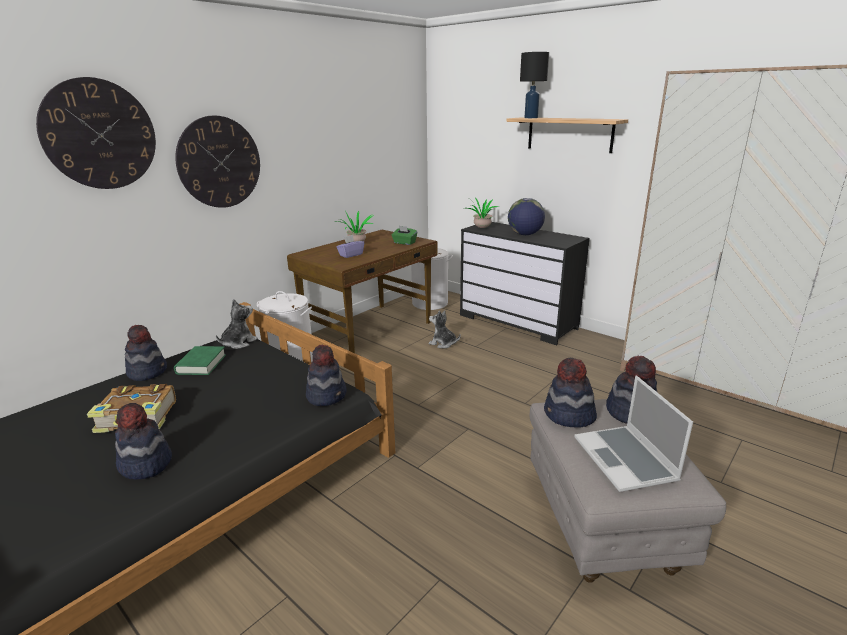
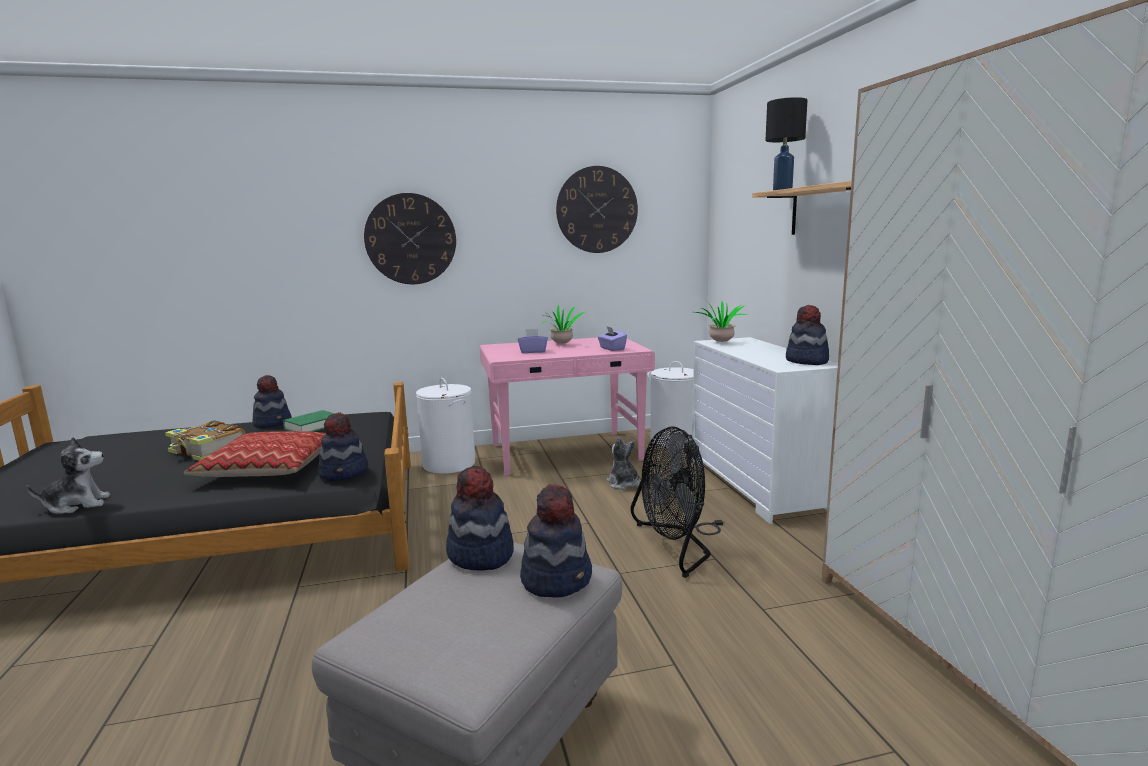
camera: 35 degrees right, 10 degrees down
(99, 134) = (296, 206): wall clock -> wall clock (597, 210)
(145, 464) = (152, 480): hat -> hat (806, 361)
(238, 343) = (367, 418): plush toy -> plush toy (77, 505)
(245, 413) = (268, 468): none -> pillow
(370, 330) = (566, 453): brown desk -> pink desk
(404, 243) = (612, 349): green tissue box -> purple tissue box
(517, 322) = (757, 484): black dresser -> white dresser
(525, 234) = (760, 353): globe -> none
(529, 373) = (679, 543): none -> black fan
(626, 460) = (440, 619): laptop -> none

